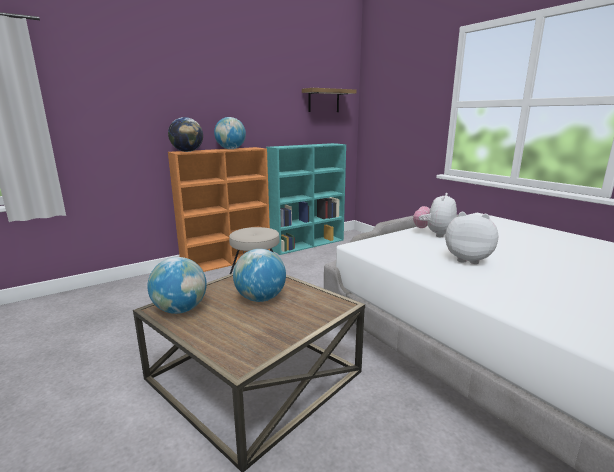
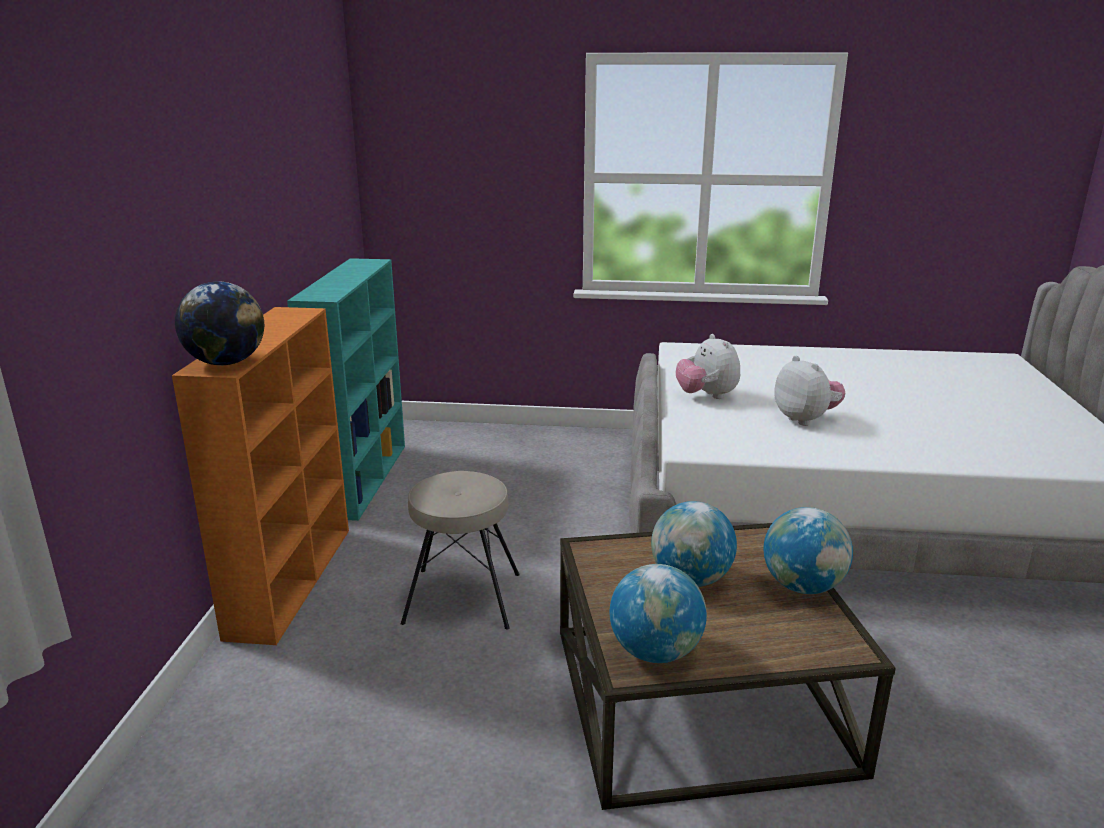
camera: 50 degrees left, 5 degrees up
(231, 149) = (270, 328): globe -> globe (802, 586)
(323, 100) = (326, 174): shelf -> none
(467, 259) = (805, 419): plush toy -> plush toy turned 90 degrees clockwise

